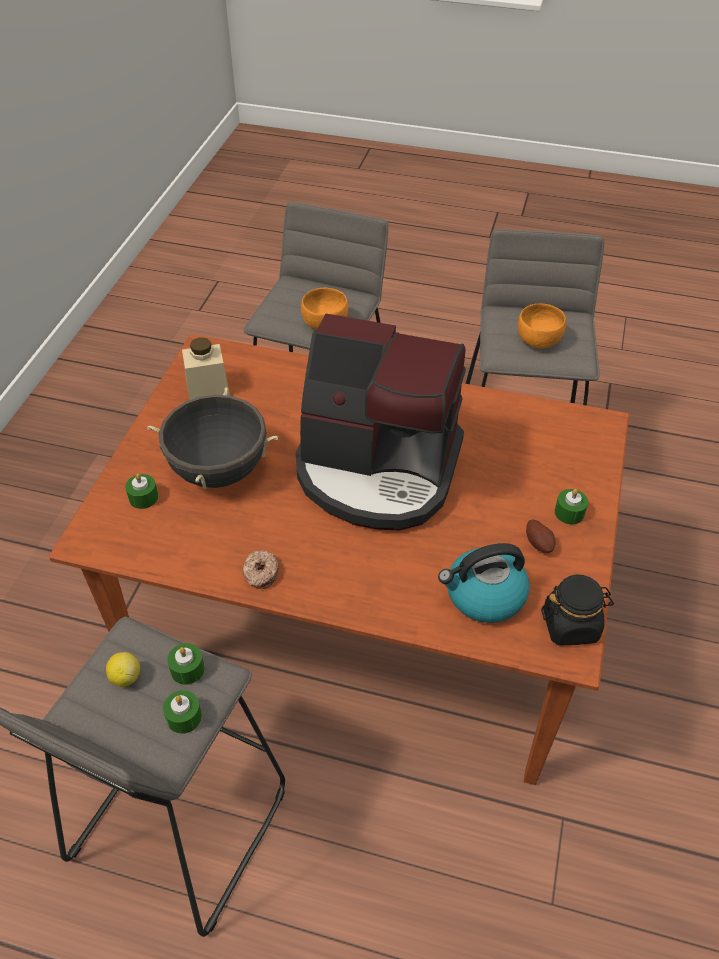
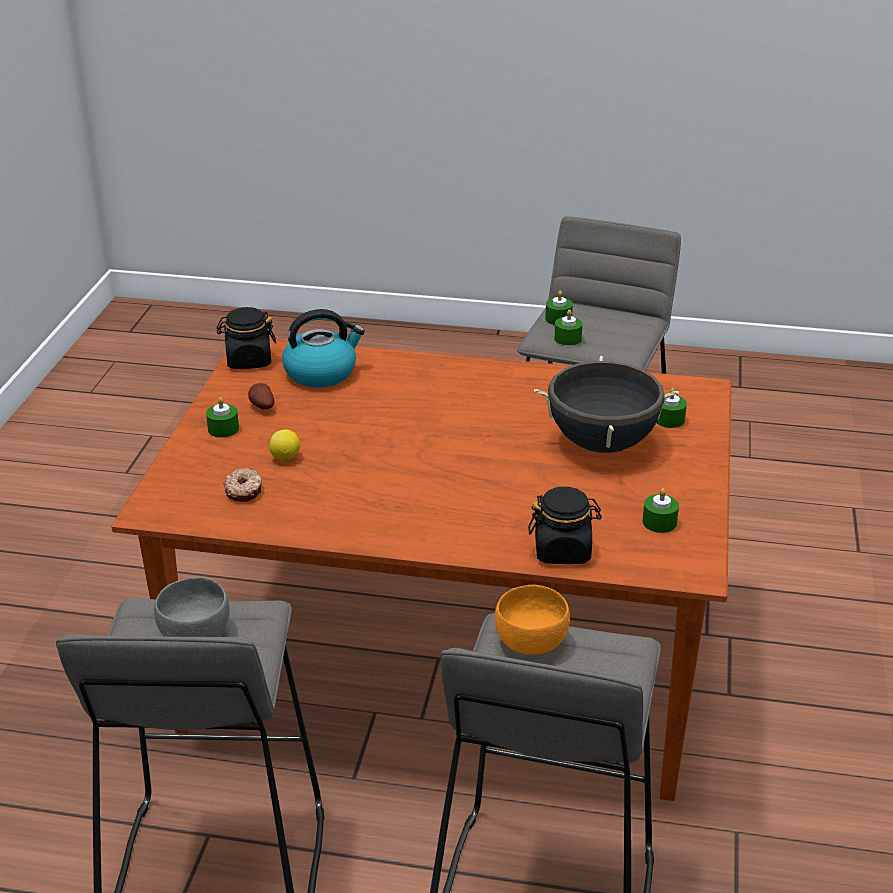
camera: 175 degrees right, 15 degrees down
(125, 677) = (614, 333): lemon -> lemon (286, 458)
(207, 388) = (659, 522): beige jar -> green candle
(260, 573) = (527, 376): donut -> donut (244, 490)
(288, 369) = (563, 550): none -> black jar
(378, 470) = (426, 452): coffee machine -> none
(538, 340) = (195, 633): orange bowl -> grey bowl

